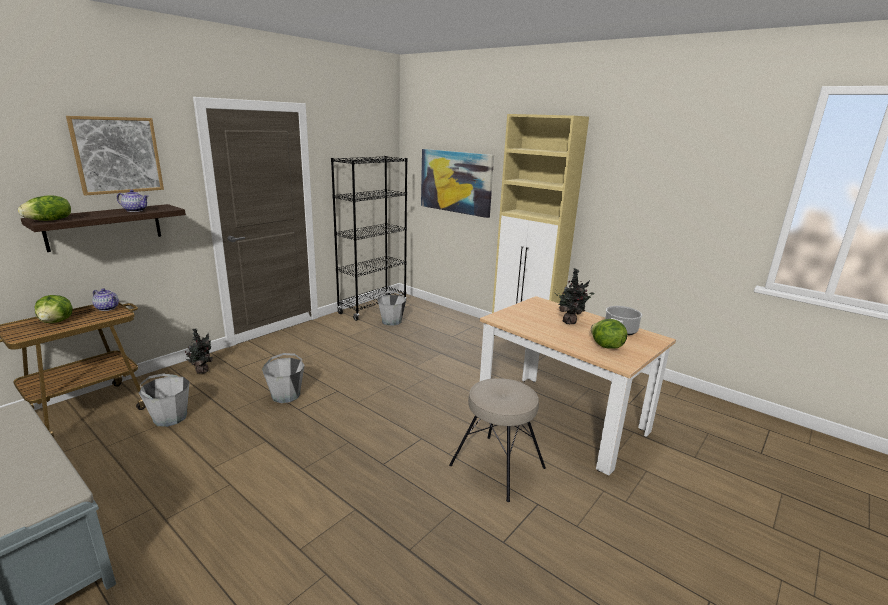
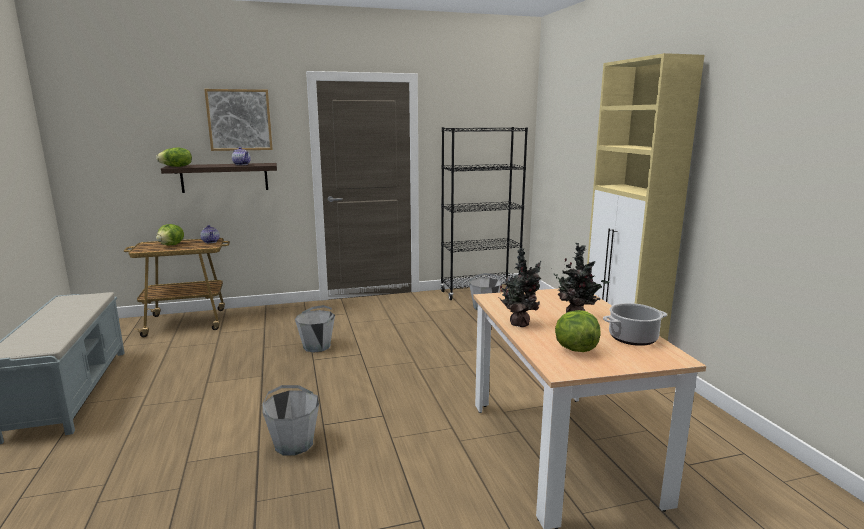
camera: 35 degrees right, 5 degrees down
(170, 417) = (224, 340): grey bucket -> grey bucket (293, 443)
(202, 370) = (282, 313): potted plant -> potted plant (520, 323)
(456, 182) = (576, 154): picture -> none
(497, 467) = (423, 468): beige stool -> none

